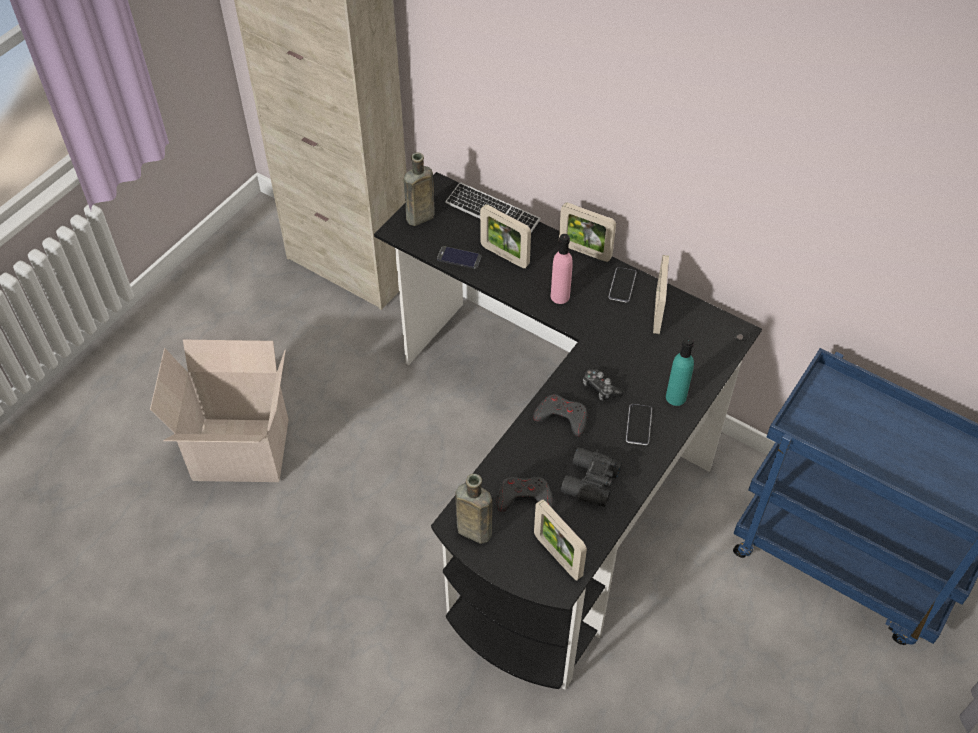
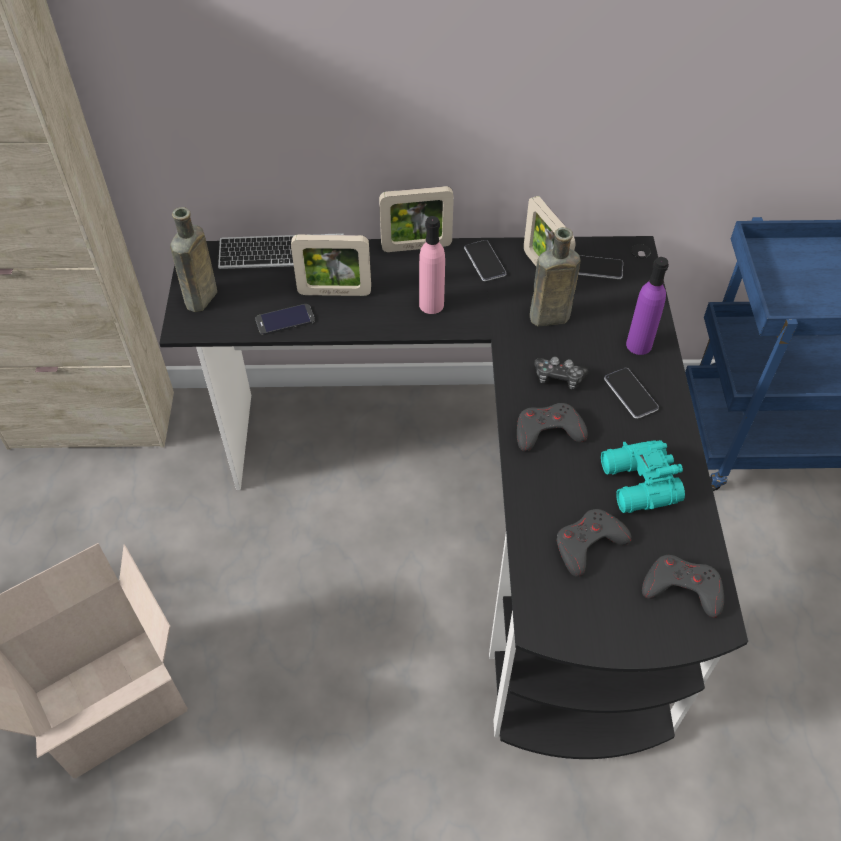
camera: 35 degrees left, 0 degrees up
(472, 530) = (567, 620): brown bottle -> brown bottle (546, 317)
(557, 556) = (682, 588): picture frame -> grey game controller
(588, 482) = (638, 485): black binoculars -> turquoise binoculars
(676, 397) = (639, 345): turquoise bottle -> purple bottle
(696, 329) = (595, 268): none -> phone

